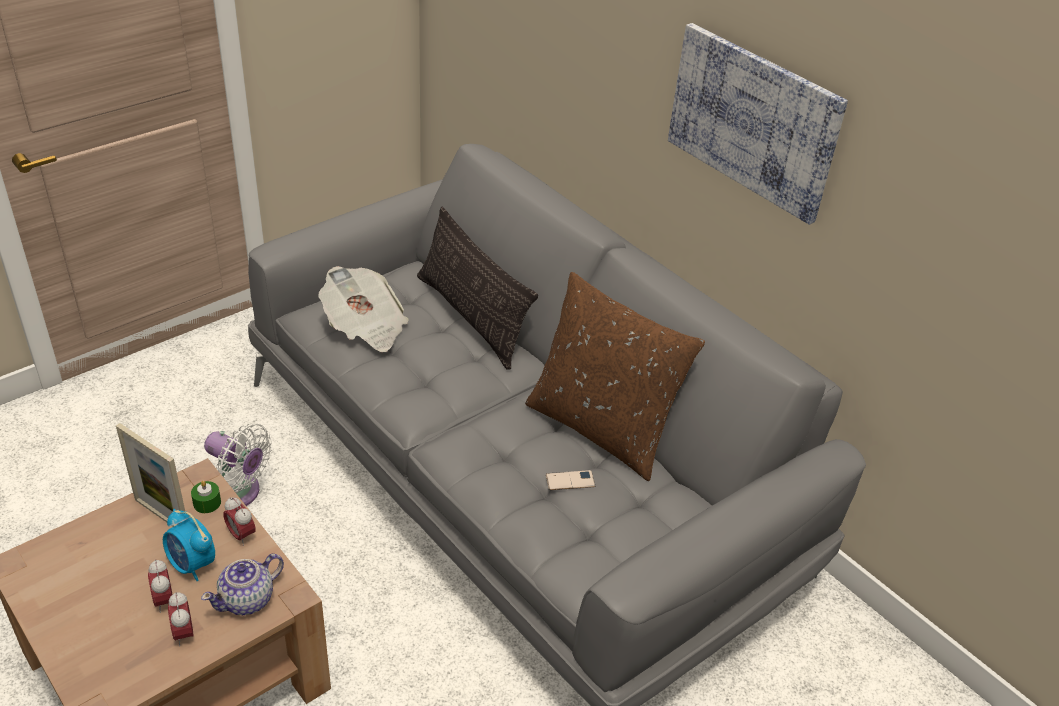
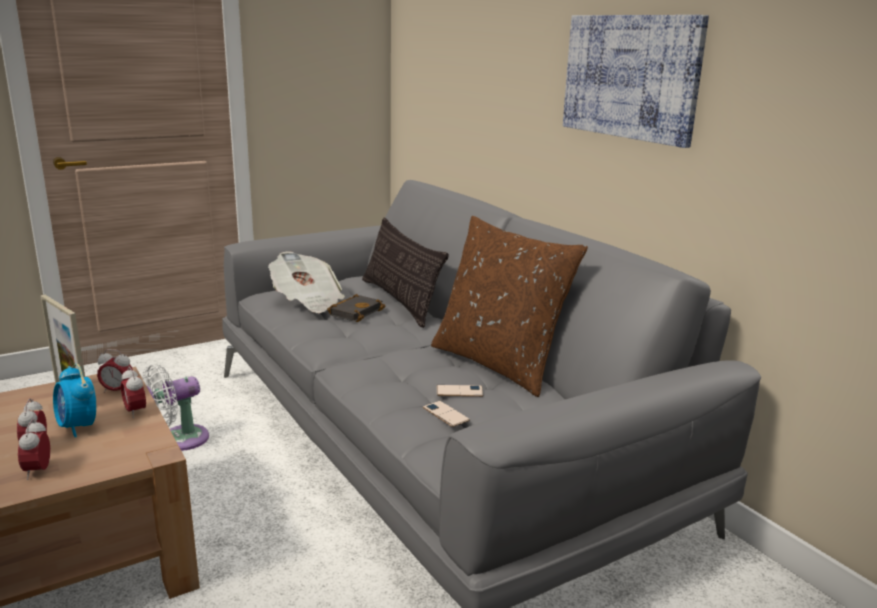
camera: 10 degrees right, 20 degrees down
(207, 503) = (117, 391): green candle -> alarm clock
(238, 493) = (179, 440): white fan -> white fan turned 105 degrees clockwise
(248, 599) = (114, 453): teapot -> none
(427, 345) = (355, 312): none -> black book
(563, 518) = (445, 414): none -> phone

